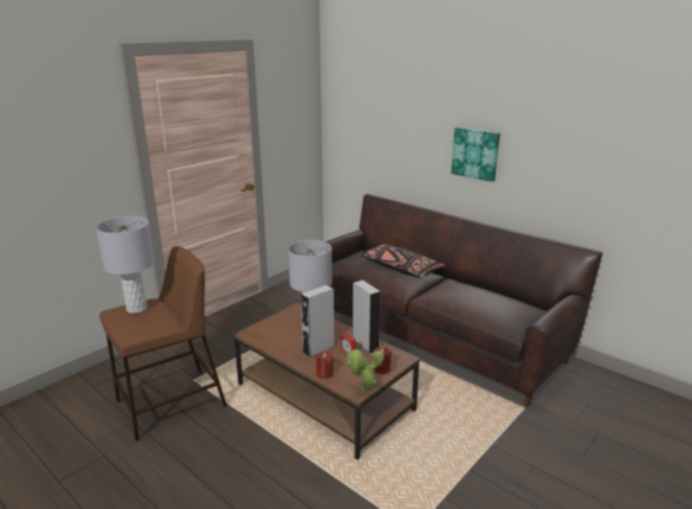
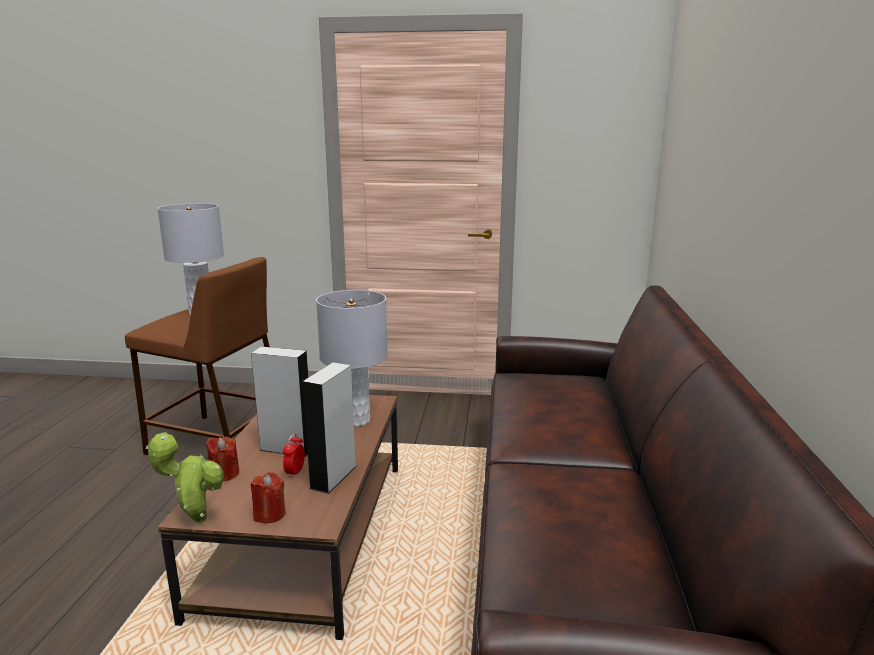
camera: 55 degrees right, 5 degrees down
(400, 269) = (574, 416): black pillow -> none
(476, 153) = (770, 207): picture -> none

